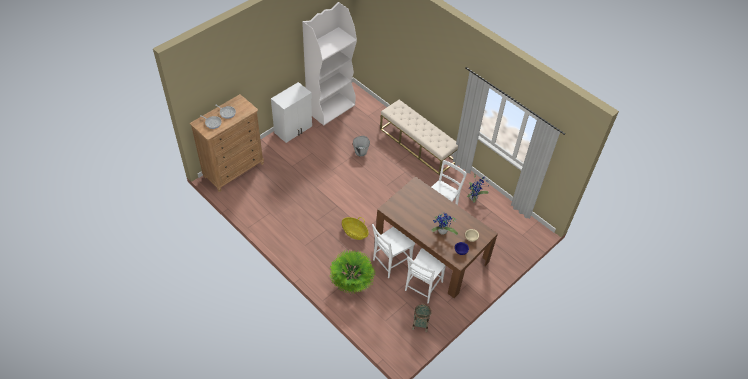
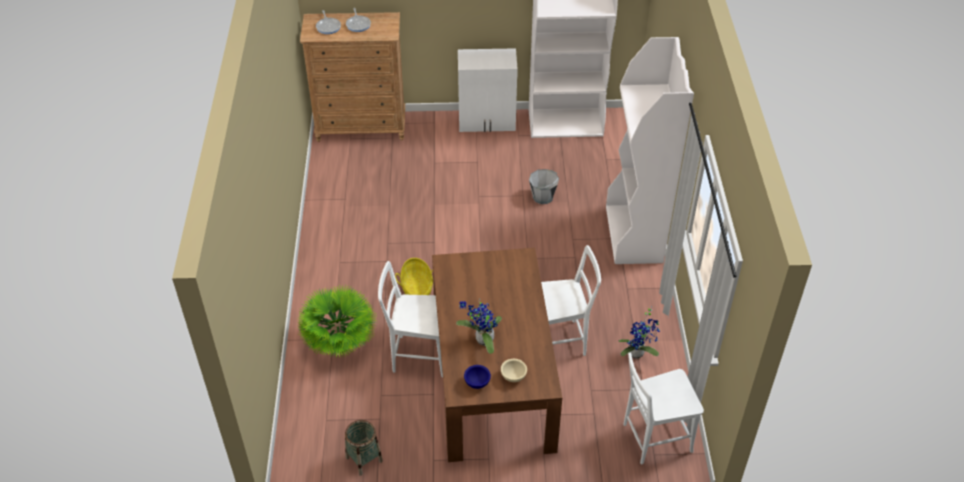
camera: 45 degrees right, 5 degrees down
(417, 145) = (634, 235): beige bench -> white bookcase
(422, 287) = (422, 416): white chair -> white chair (653, 438)

